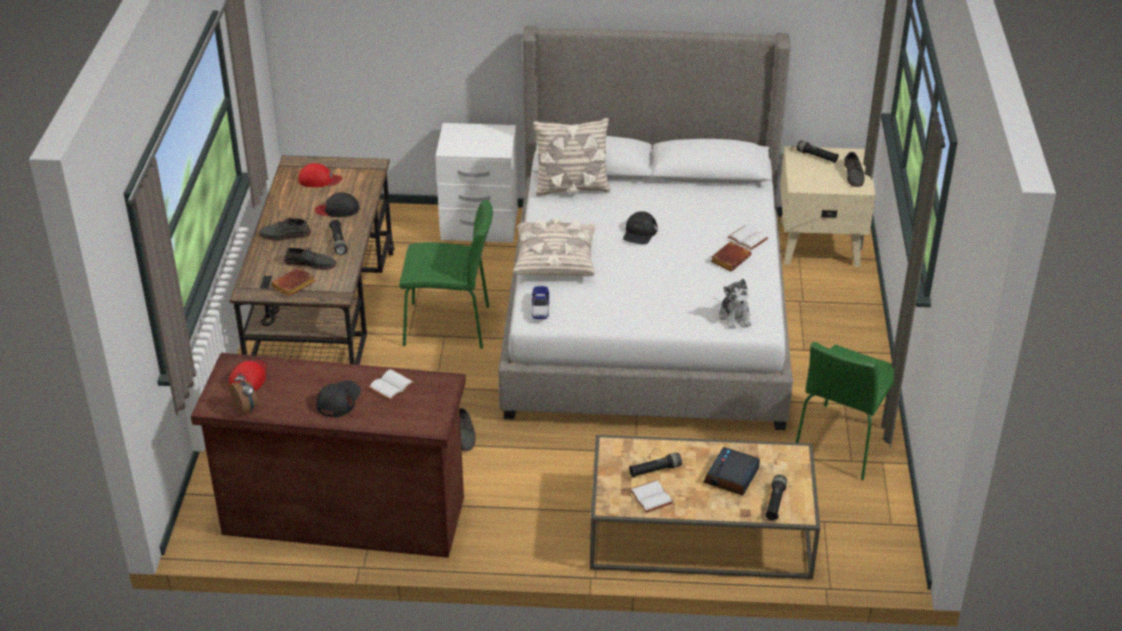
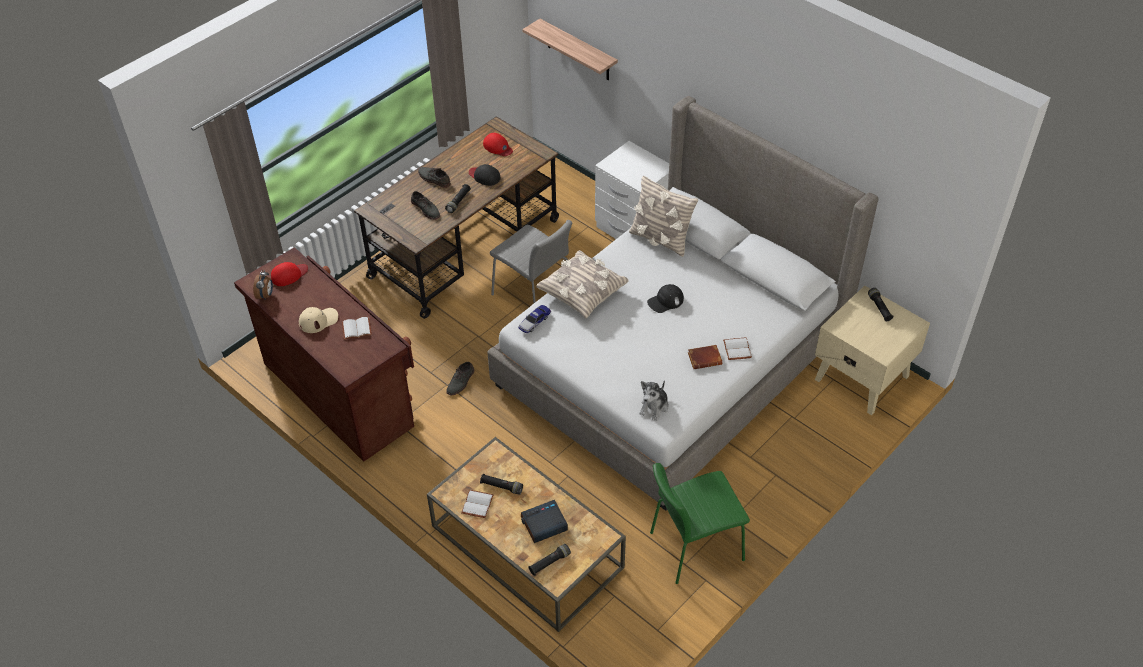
camera: 40 degrees right, 10 degrees up
(293, 286) = (398, 220): brown book -> none
(339, 400) = (318, 320): black cap -> beige cap
(350, 41) = (578, 50): none -> shelf
(450, 325) = (535, 296): green chair -> grey chair
(854, 175) = (890, 339): grey shoe -> none

